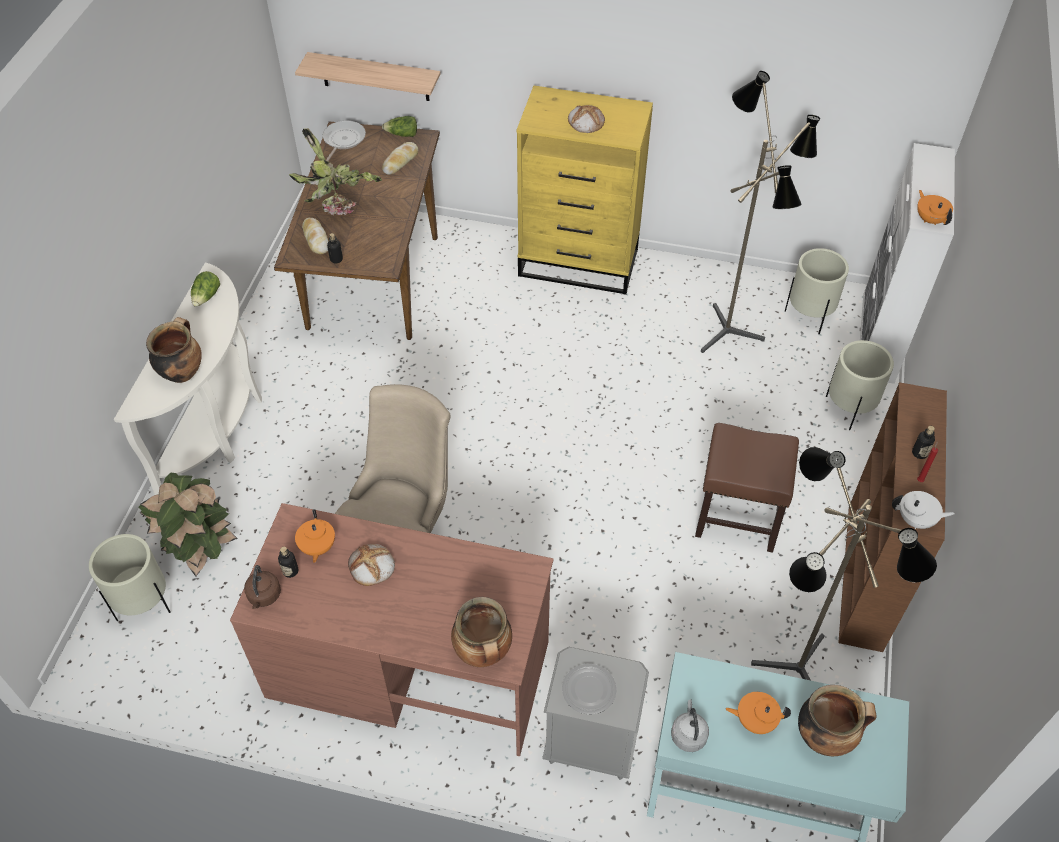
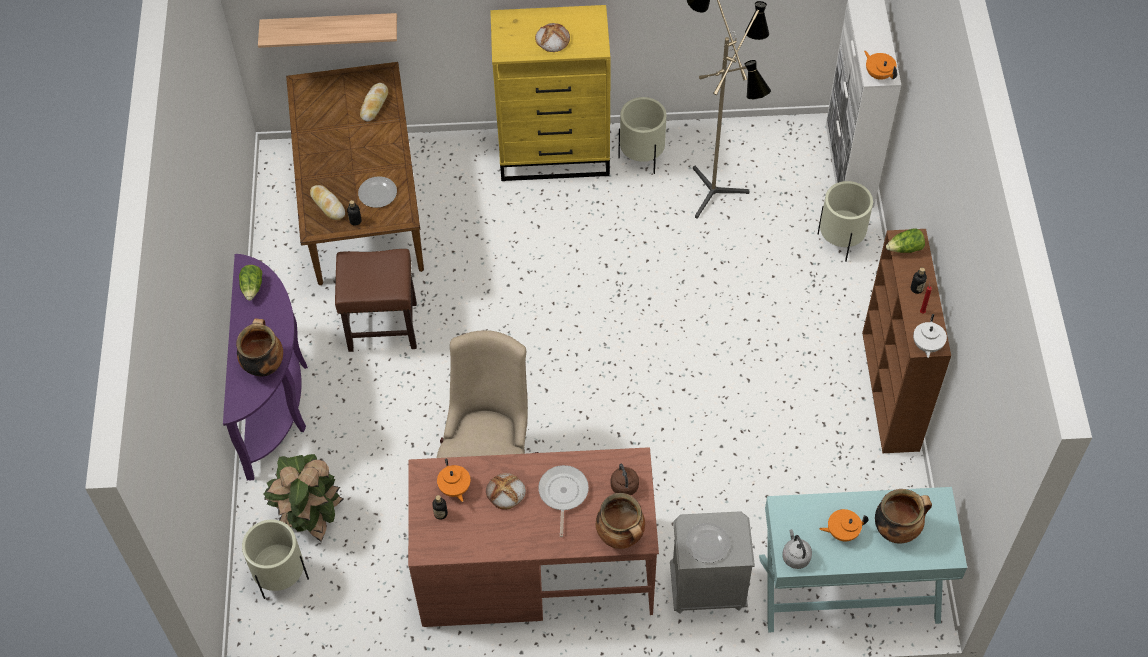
camera: 15 degrees left, 5 degrees up
(219, 425) = (277, 399): white console table -> purple console table
(264, 596) = (428, 540): brown kettle -> brown kettle (625, 488)
(342, 204) = (337, 162): potted plant -> none
(343, 140) = (309, 94): frying pan -> frying pan (563, 494)
(368, 239) = (377, 193): none -> plate
(402, 134) = (364, 74): lettuce -> lettuce (905, 248)
(736, 518) = (770, 367): brown stool -> brown stool (381, 327)
(790, 674) = (851, 490): floor lamp -> none
(809, 316) = (783, 158): beige planter -> beige planter (642, 158)
(916, 520) = (926, 345): white teapot -> white teapot turned 105 degrees clockwise

